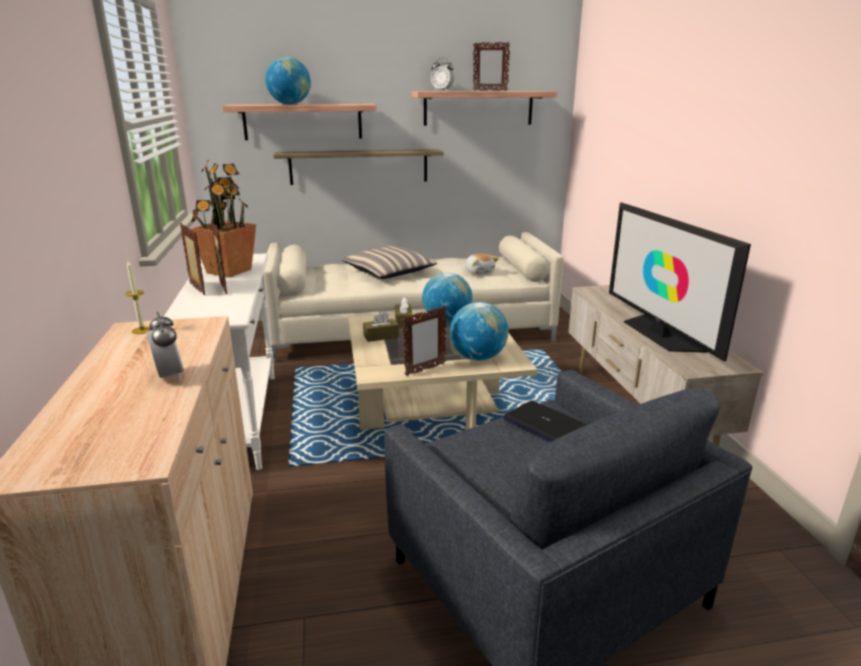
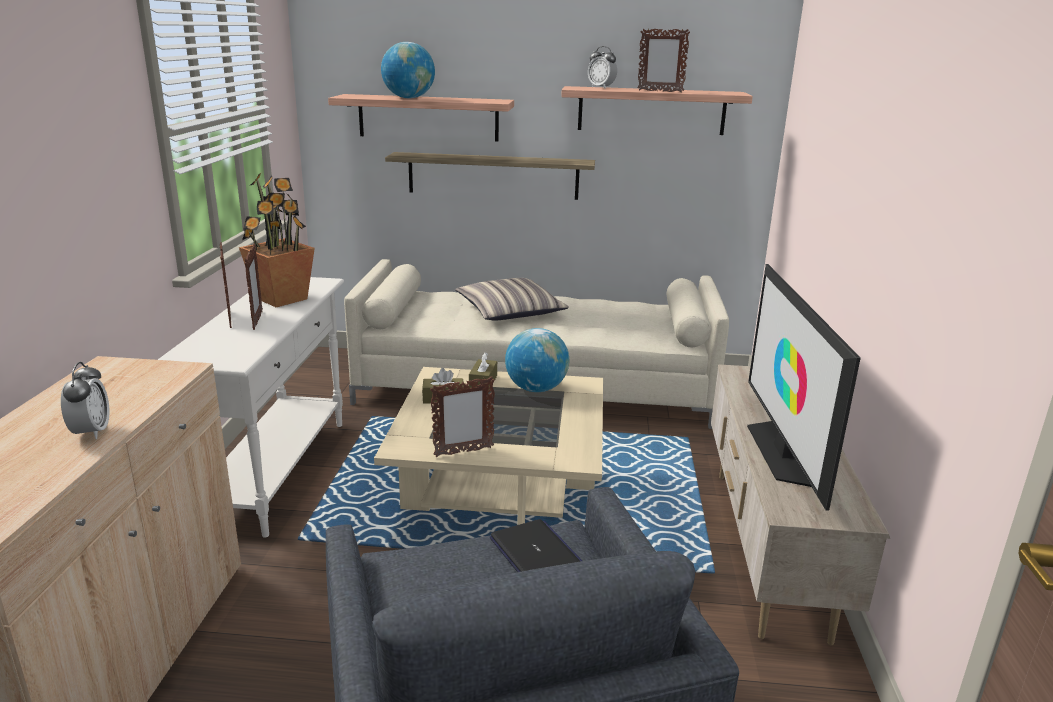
camera: 15 degrees right, 0 degrees up
(142, 330) = (114, 369): candle -> none
(478, 357) = (539, 445): globe -> none
(479, 272) = (623, 324): plush toy -> none

